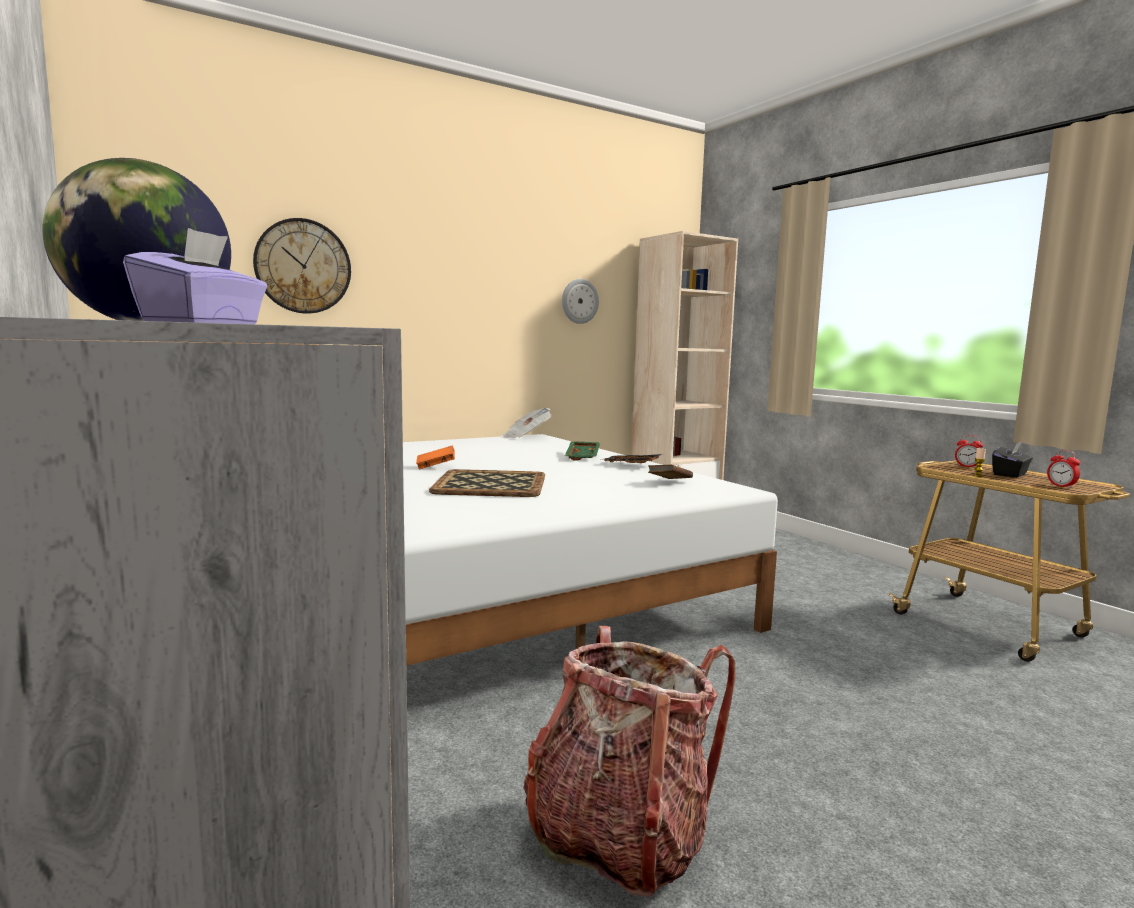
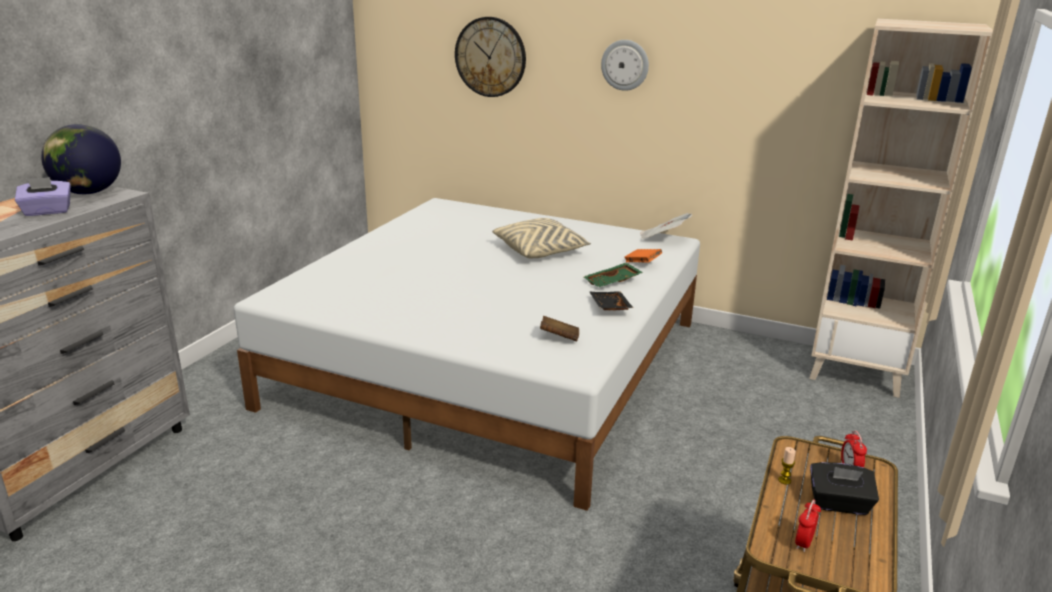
camera: 55 degrees right, 15 degrees up
(435, 467) = (479, 255): orange book -> orange book (642, 263)
(472, 456) = (540, 250): none -> beige pillow
(491, 484) = (452, 286): tray -> none
(579, 301) = (771, 97): wall clock -> wall clock (625, 65)
(619, 835) = (241, 521): backpack -> none

